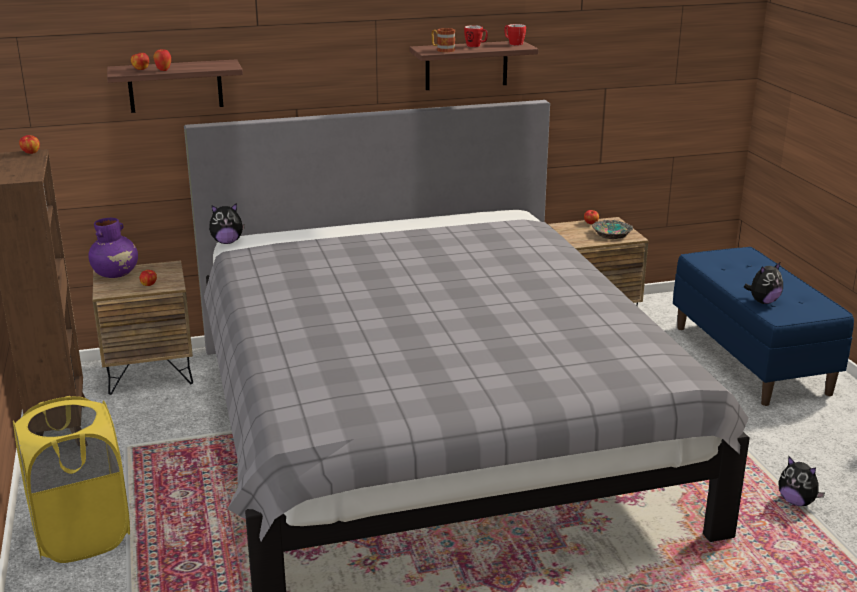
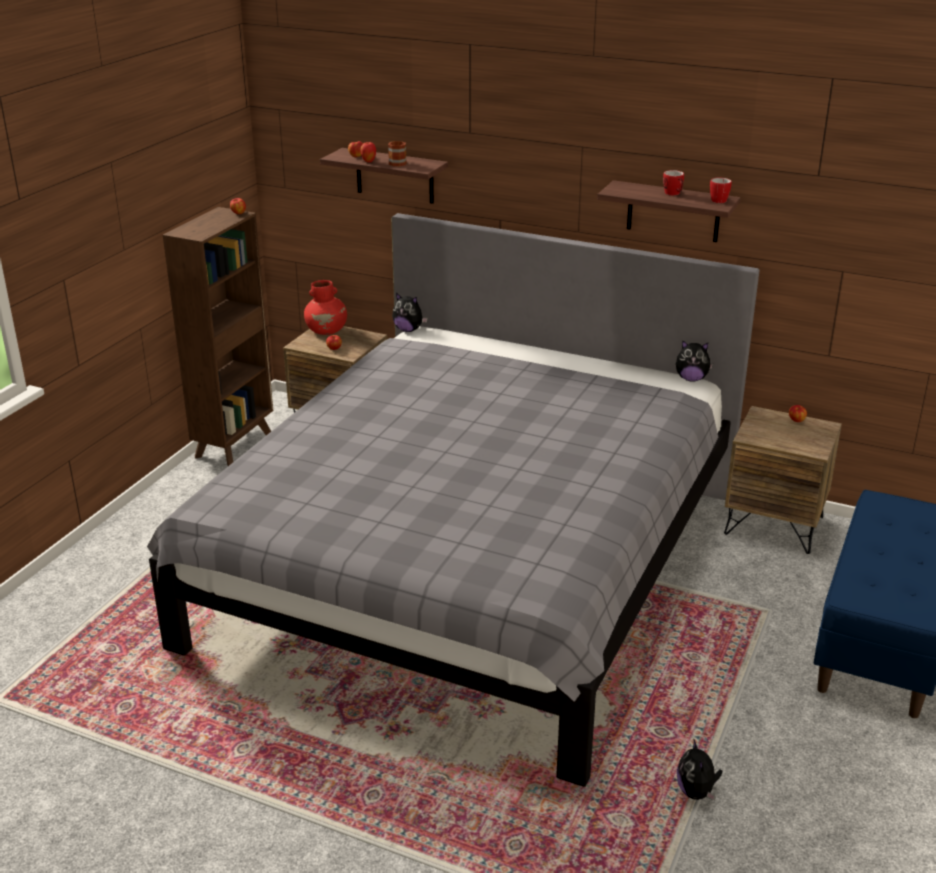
camera: 40 degrees right, 5 degrees up
(81, 535) = (151, 531): yellow laundry basket -> none
(116, 274) = (327, 331): purple vase -> red vase
(442, 50) = (631, 191): mug -> mug (396, 162)
(612, 233) = (800, 439): bowl -> none
(763, 301) = (863, 575): plush toy -> plush toy (691, 379)

